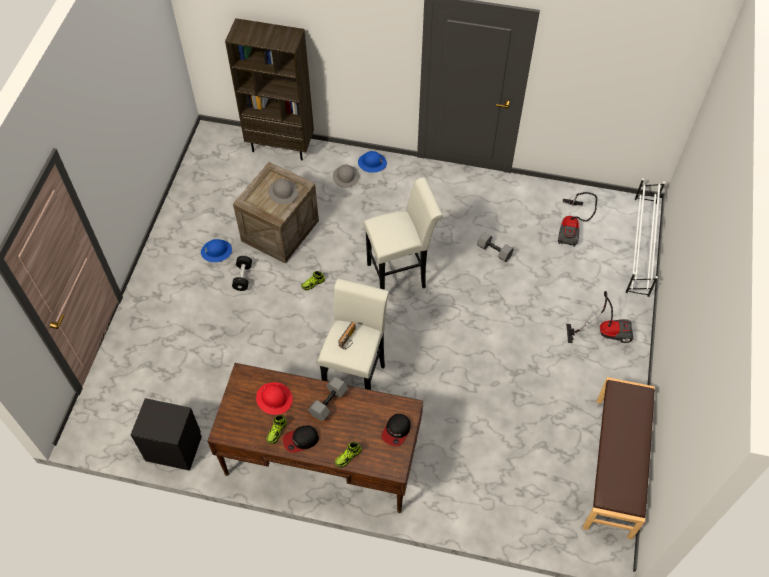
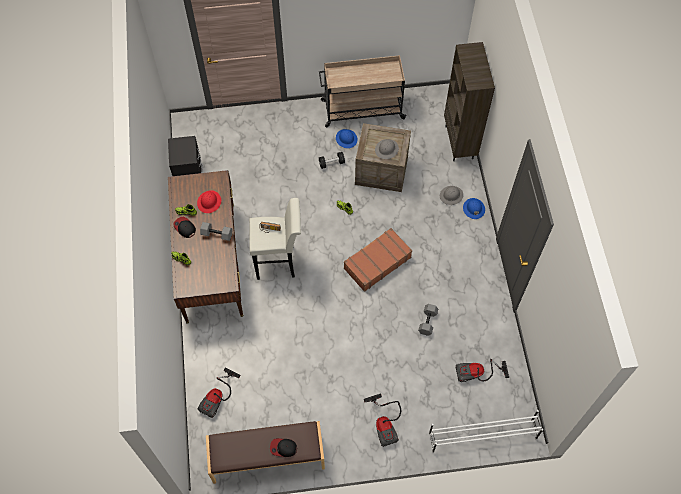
camera: 70 degrees right, 5 degrees up
(183, 222) = (361, 109): none -> beige cart
(396, 431) = (209, 281): cap -> cap (283, 448)
(401, 274) = (377, 263): white stool -> brown suitcase
(520, 502) = (218, 398): none -> vacuum cleaner

